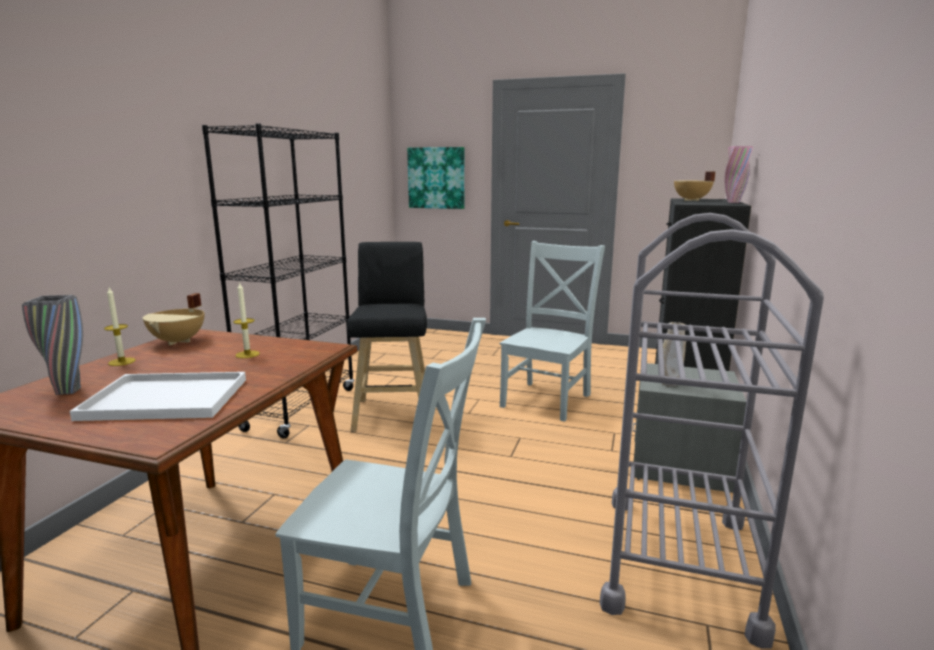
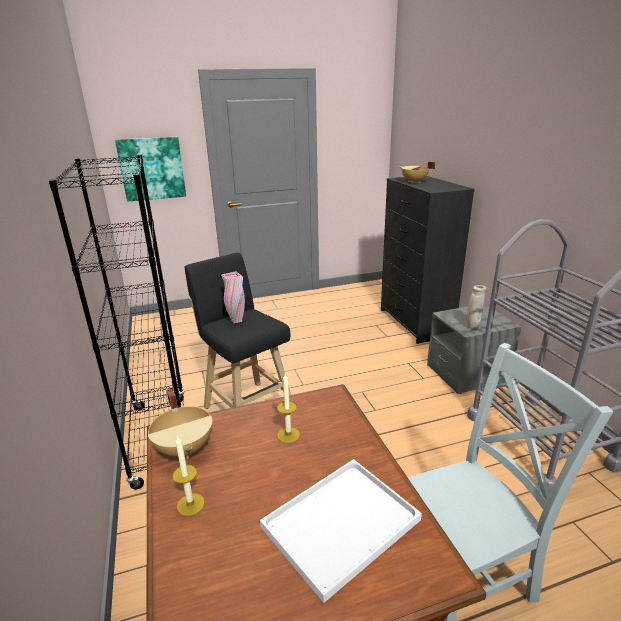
camera: 35 degrees left, 10 degrees up
(68, 391) = (229, 572): grey vase -> none
(548, 399) = (339, 351): grey chair -> none
(733, 202) = (447, 183): pink vase -> pink vase (236, 321)

